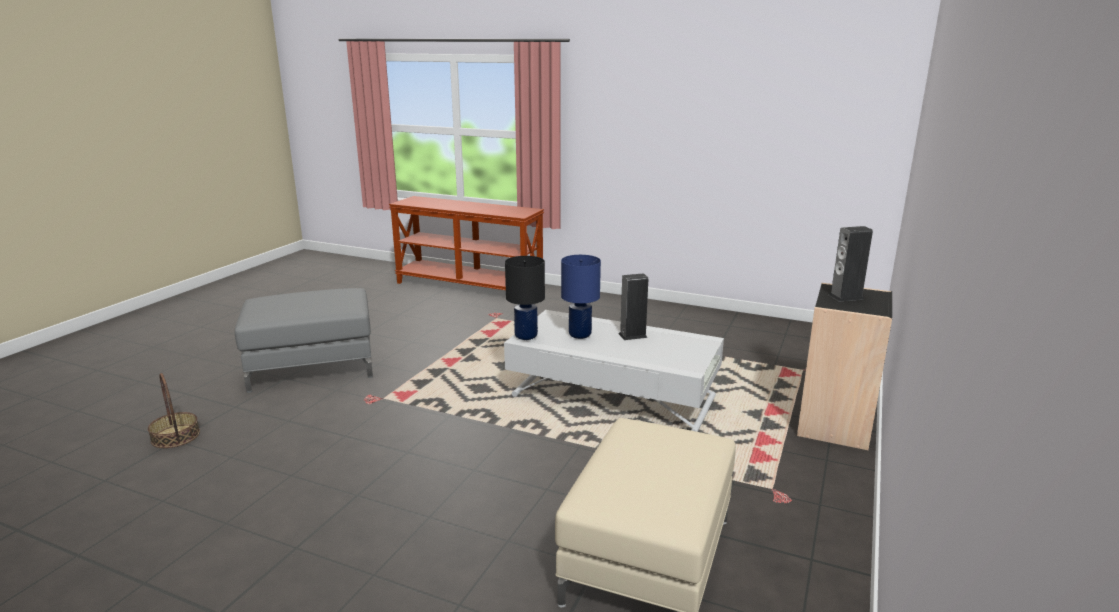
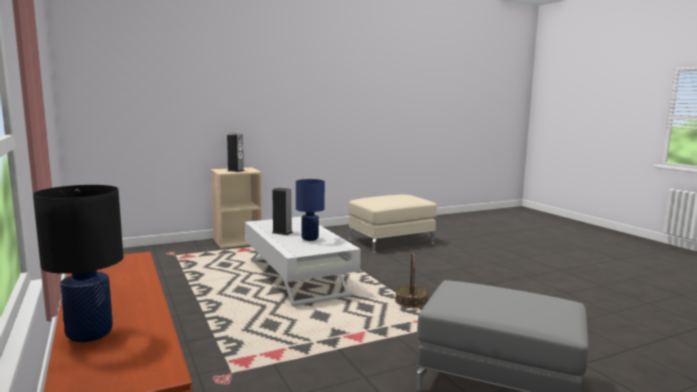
camera: 140 degrees left, 10 degrees down
(175, 436) = (631, 352): basket -> basket (411, 301)
(526, 337) = (341, 247): black table lamp -> black table lamp (89, 336)
(835, 424) = (238, 241): black bookcase -> beige bookcase

